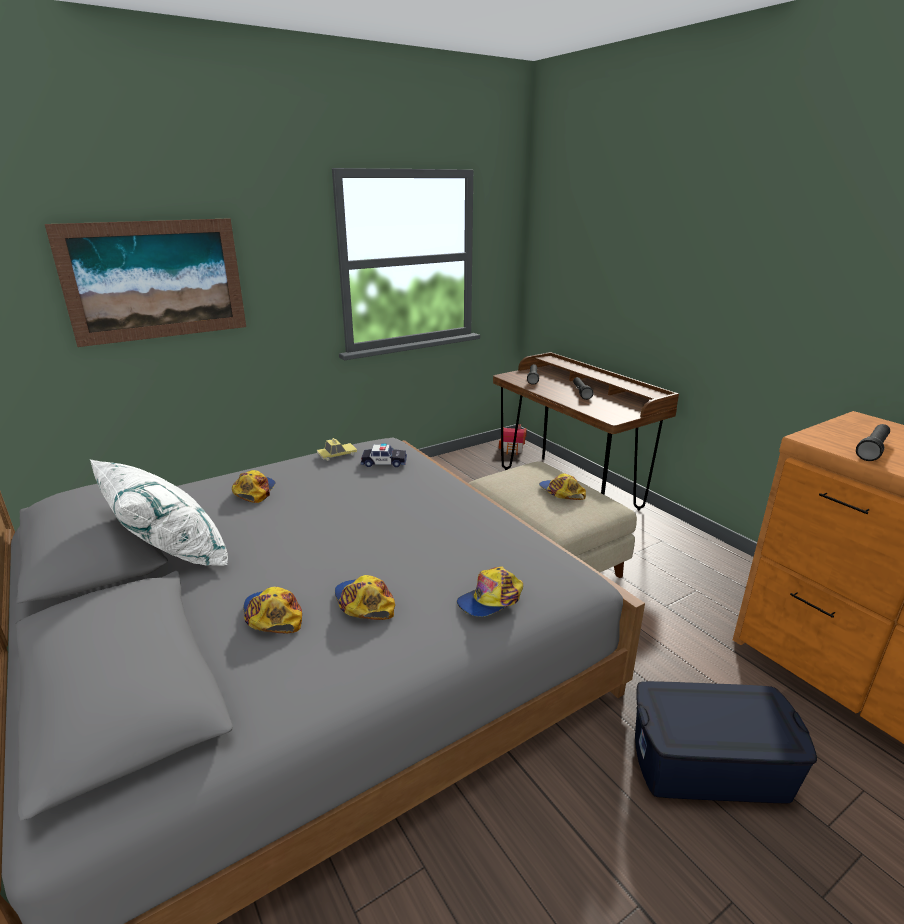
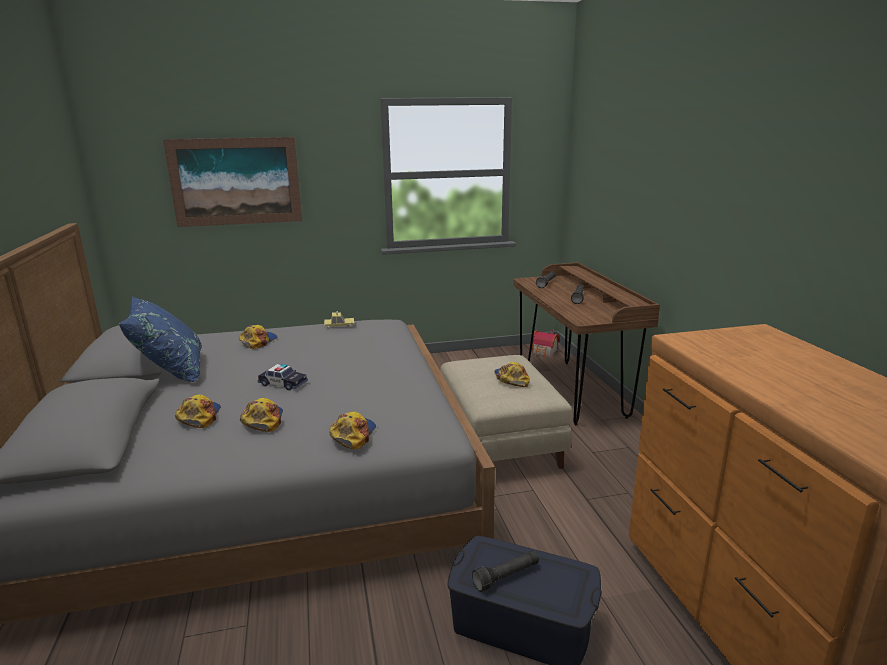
camera: 20 degrees right, 5 degrees down
(170, 554) = (171, 371): white pillow -> blue pillow
(384, 462) = (368, 334): toy car -> toy car (283, 384)
(491, 600) = (352, 434): cap -> cap turned 120 degrees clockwise
(872, 449) = (726, 353): black flashlight -> black flashlight (506, 577)

